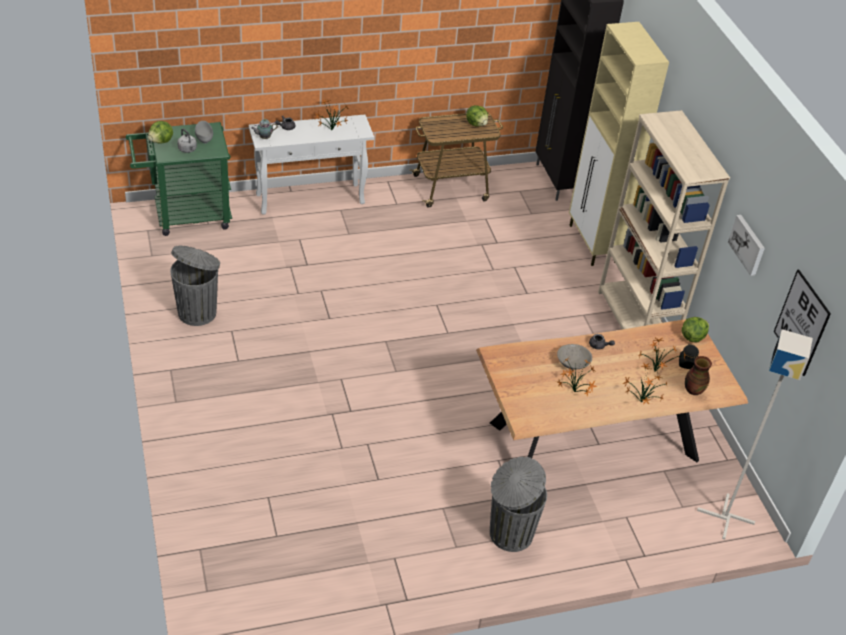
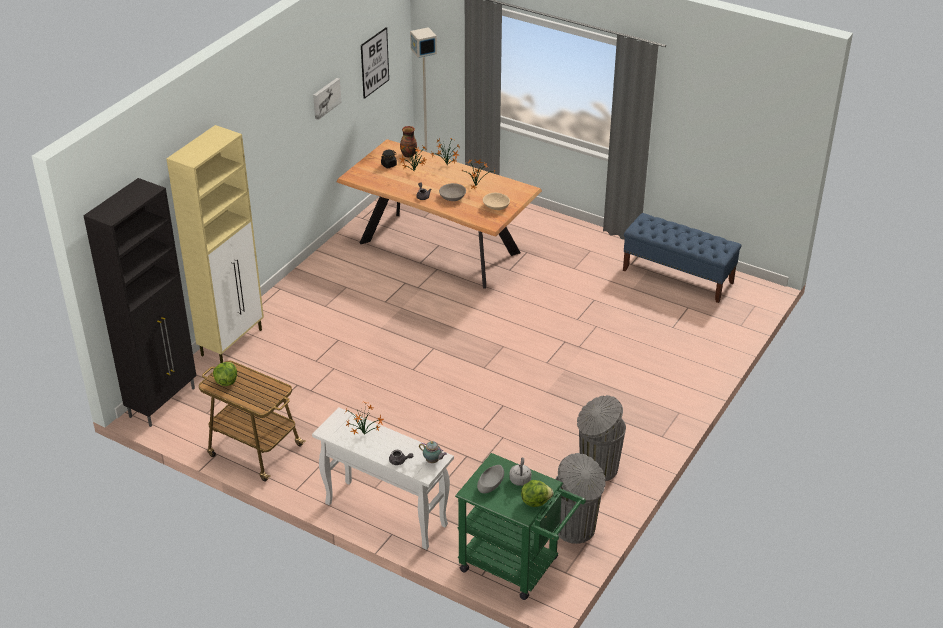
camera: 130 degrees left, 5 degrees down
(327, 576) = (678, 276): none -> blue bench
(509, 534) = (553, 240): grey trash can -> grey trash can (576, 529)
(520, 378) = (496, 206): none -> beige bowl
(635, 323) = (302, 283): beige bookcase -> none
(692, 337) = (361, 172): lettuce -> none

